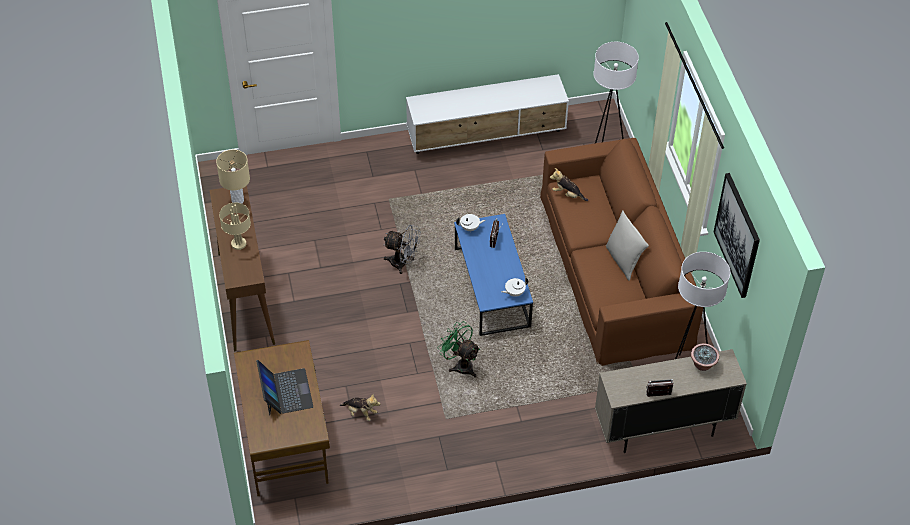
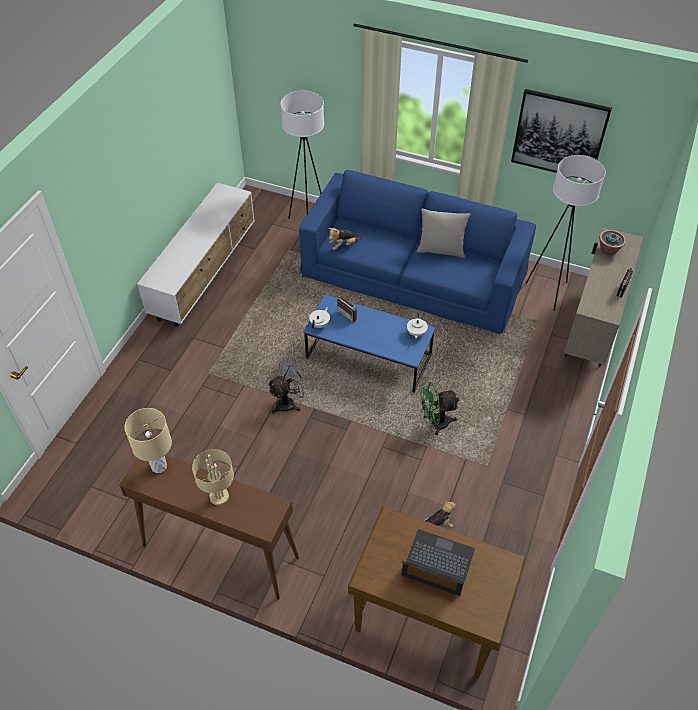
camera: 55 degrees left, 0 degrees up
(615, 269) = (414, 273): brown sofa -> blue sofa

